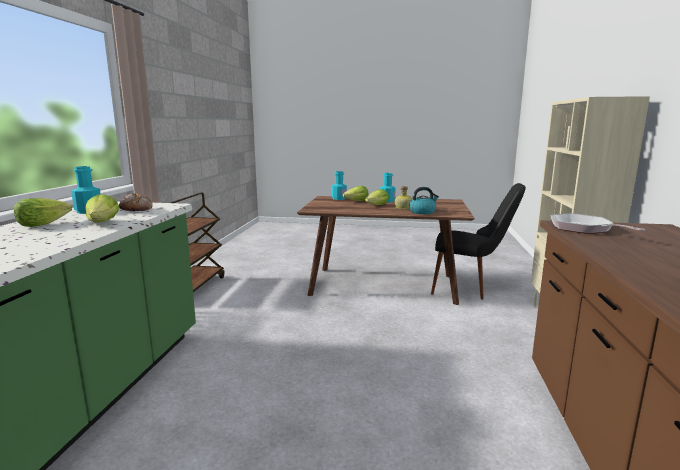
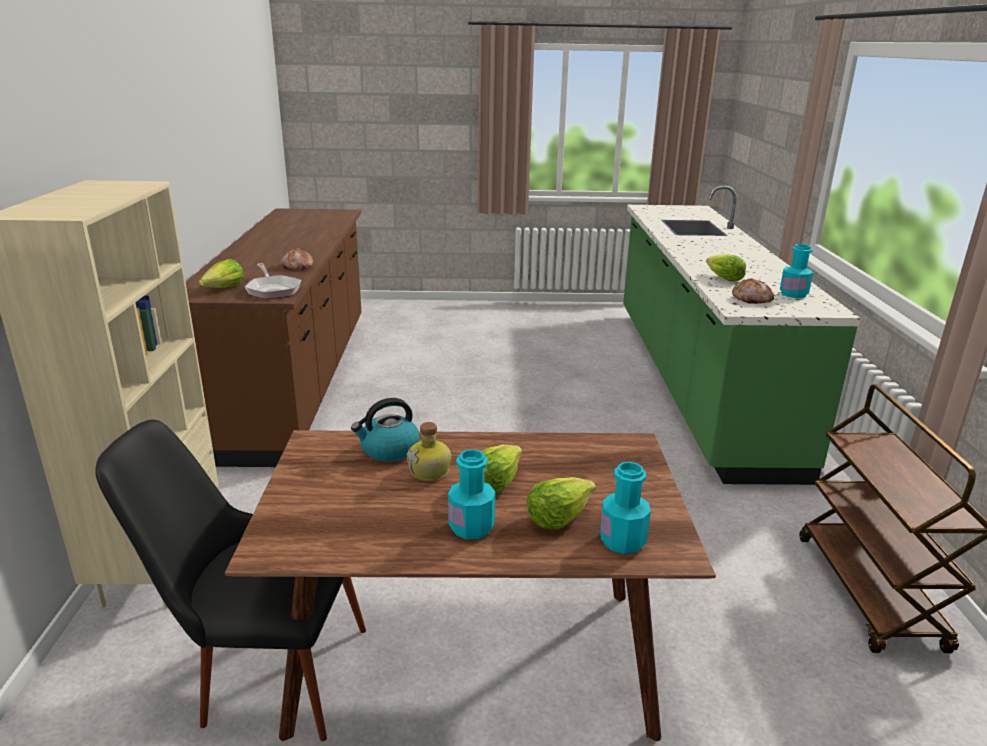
camera: 170 degrees right, 10 degrees up
(43, 224) = (769, 275): lettuce -> lettuce (224, 288)
(617, 253) = (297, 267): none -> bread

